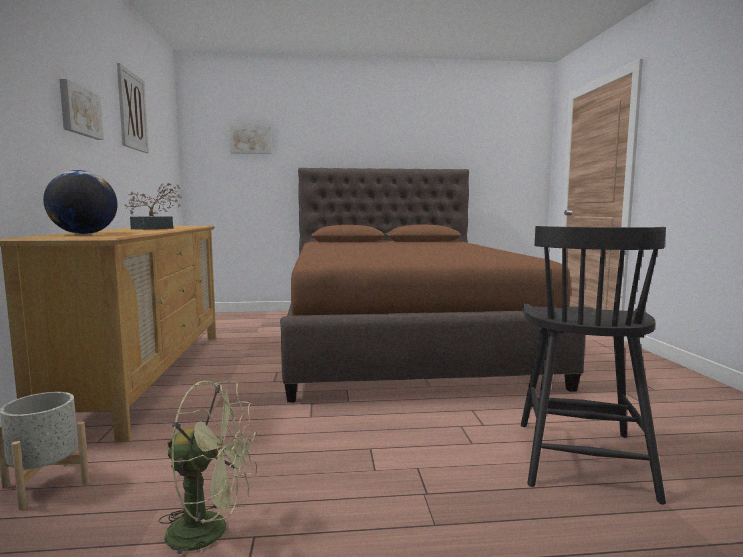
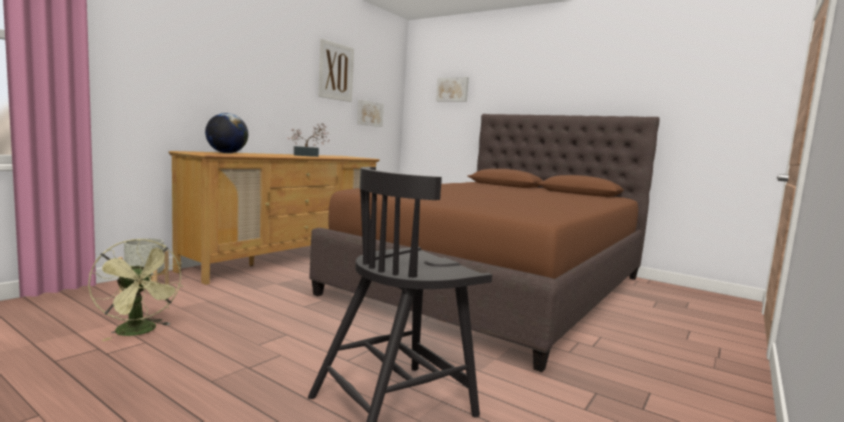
camera: 40 degrees right, 0 degrees up
(79, 111) = (269, 75): picture -> picture (369, 113)

